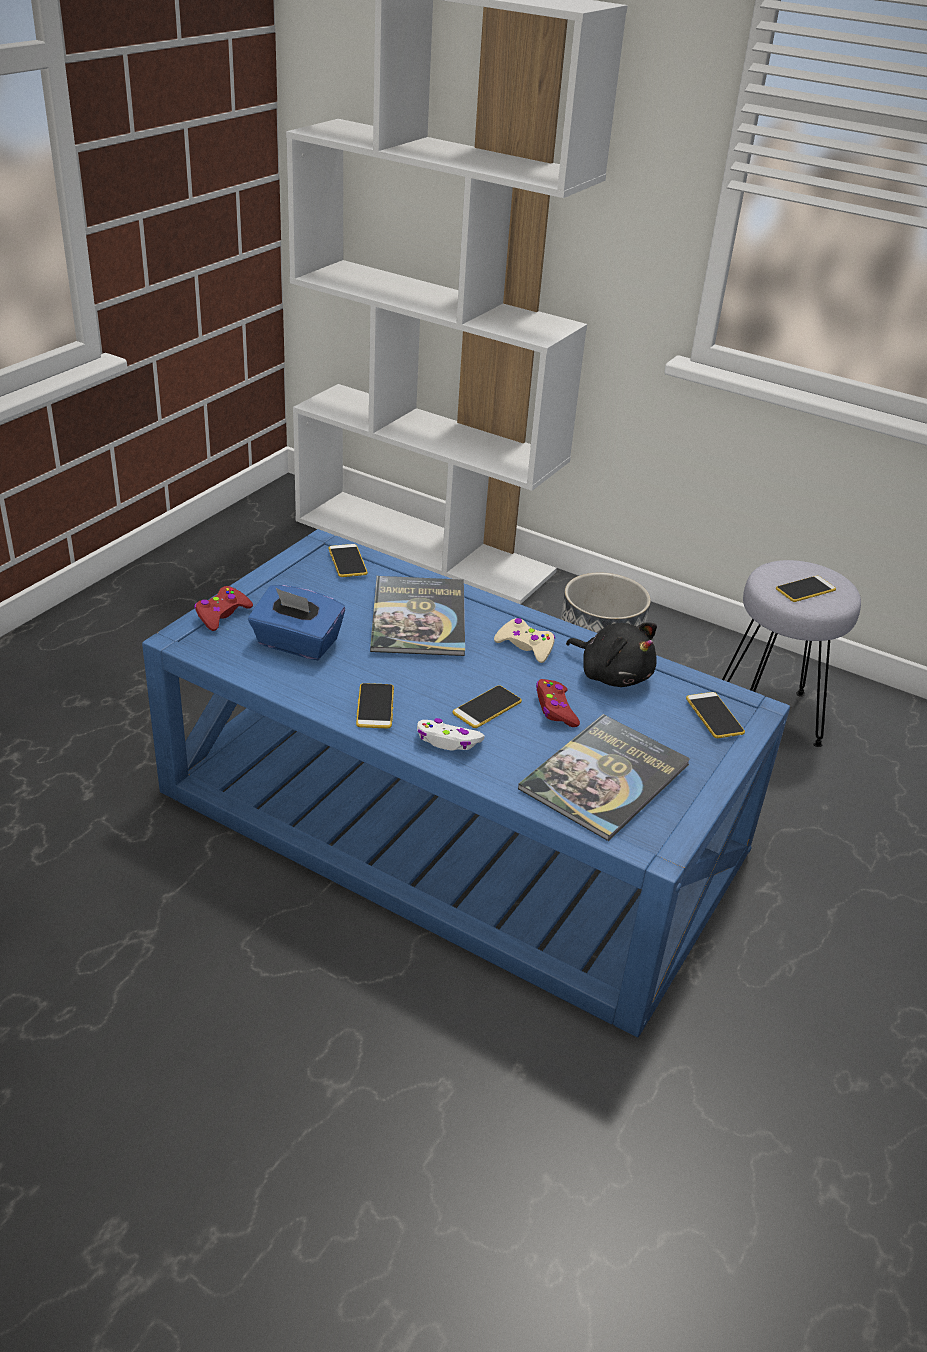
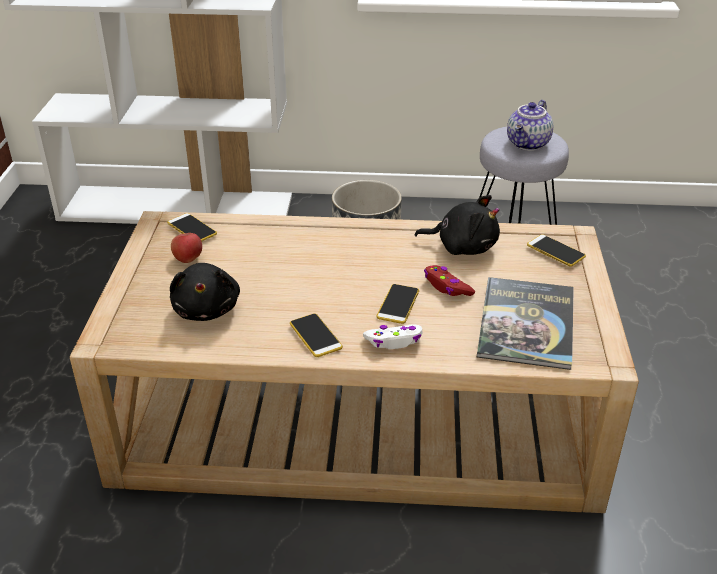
camera: 25 degrees left, 0 degrees up
(222, 614) = (122, 307): red game controller -> none
(297, 644) = (207, 309): blue tissue box -> black plush toy
(320, 590) = (188, 259): none -> apple
(418, 617) = (287, 254): book -> none
(454, 820) = (358, 409): blue coffee table -> beige coffee table
(525, 646) = (384, 248): beige game controller -> none
(805, 589) = (528, 144): phone -> teapot

